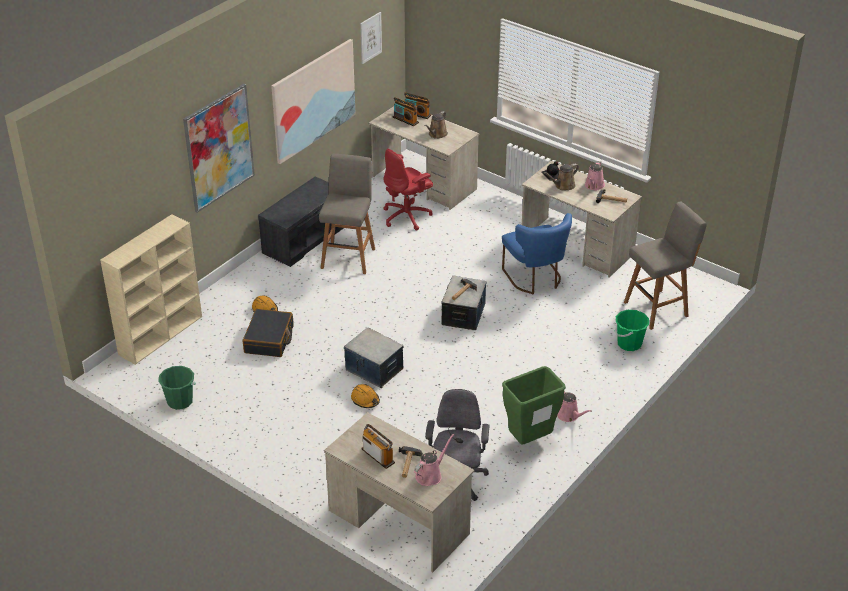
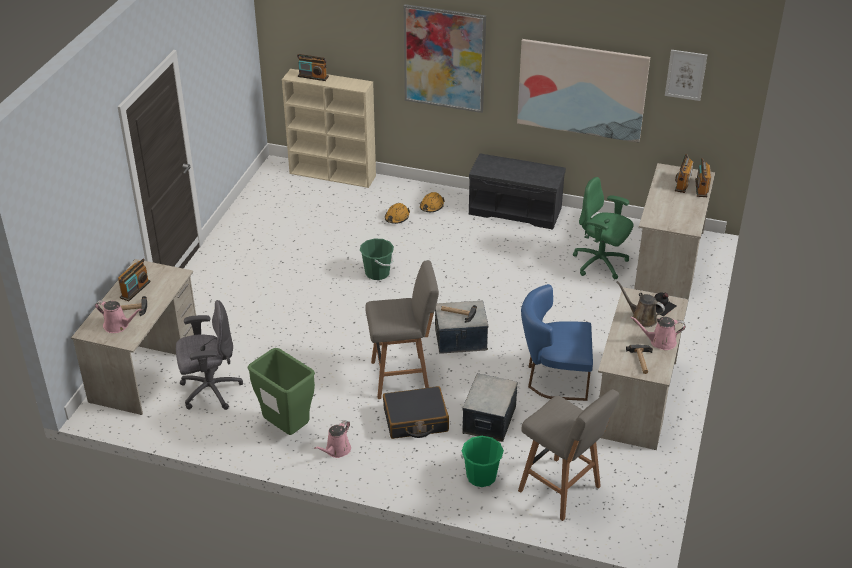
camera: 70 degrees right, 0 degrees up
(131, 248) = (313, 77): none -> radio
(180, 401) = (254, 208): green bucket -> green bucket (377, 273)
(269, 340) = (356, 231): black suitcase -> black suitcase (415, 420)
(348, 257) = (506, 244): grey stool -> grey stool (403, 377)
(365, 400) = (300, 307): orange hard hat -> orange hard hat (431, 206)
(374, 369) = (345, 302): storage box -> storage box (488, 420)
(407, 216) = (600, 263): red office chair -> green office chair
(437, 134) = (671, 209): brown watering can -> none
(535, 279) = (554, 378): blue chair -> blue chair turned 45 degrees clockwise

